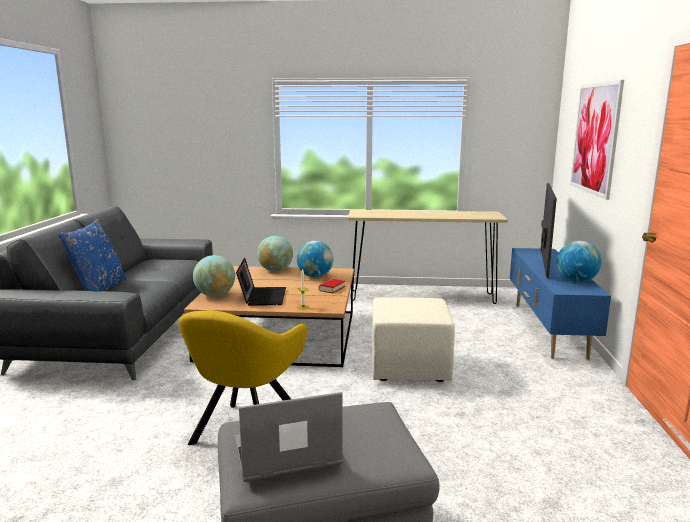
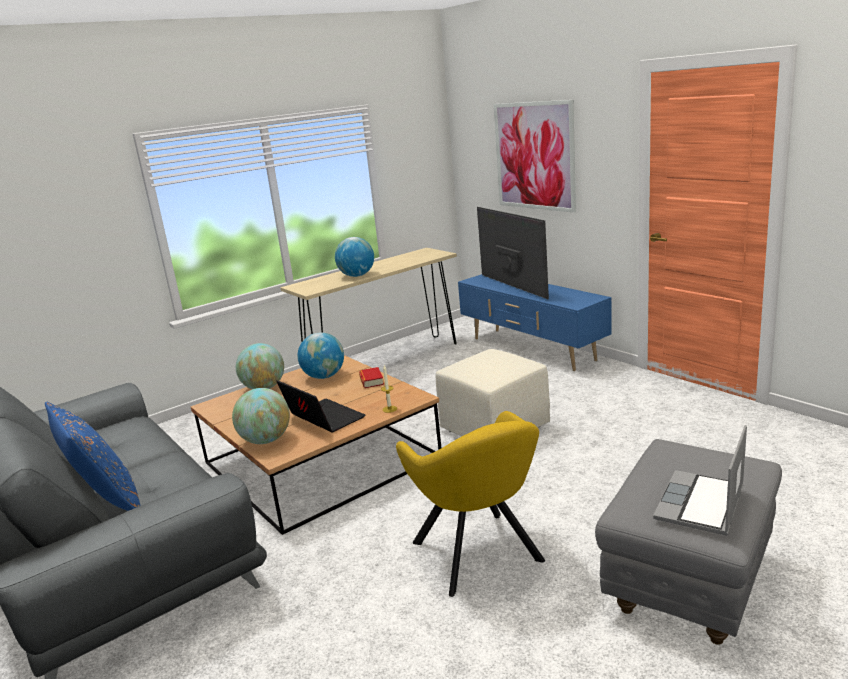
camera: 40 degrees left, 5 degrees up
(576, 281) = (567, 294): globe -> globe (357, 276)

